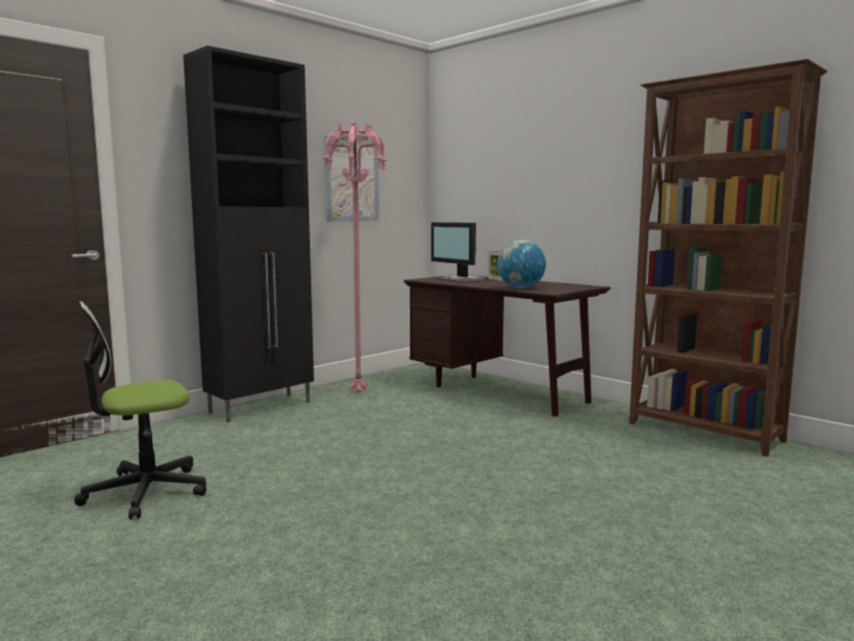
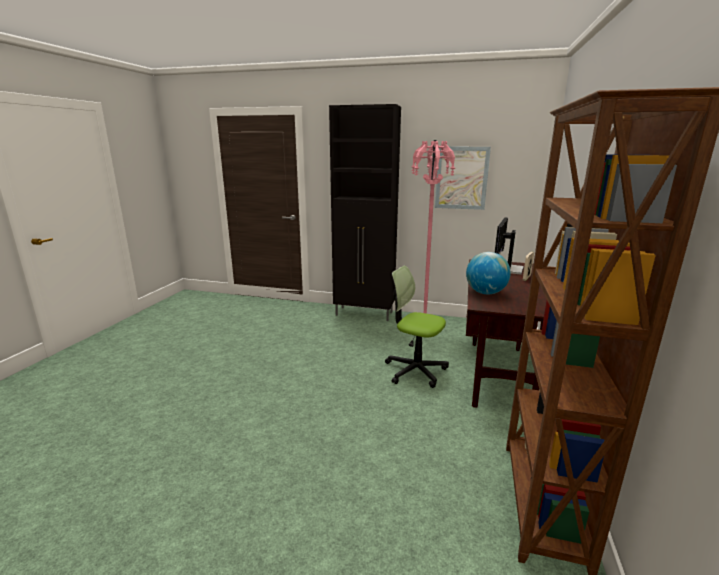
camera: 60 degrees right, 10 degrees up
(145, 491) = (245, 332): office chair -> office chair (415, 370)

